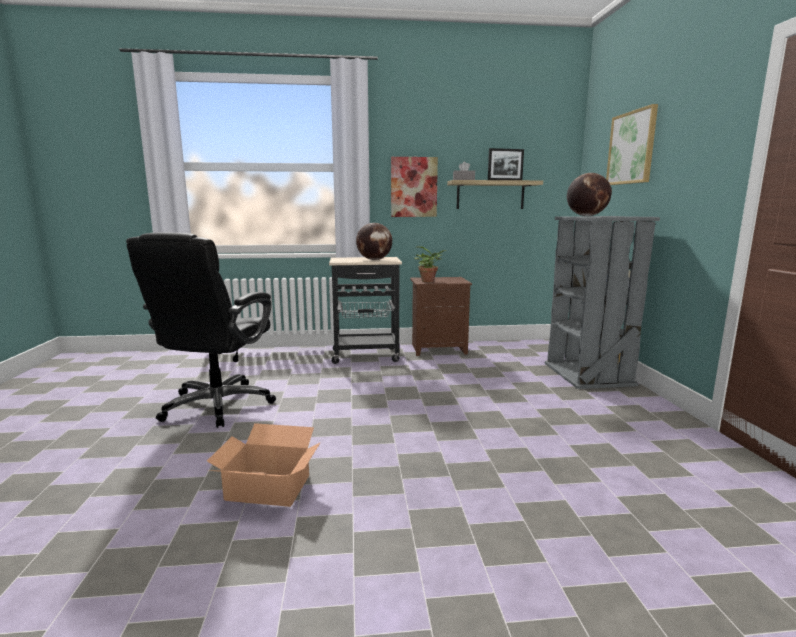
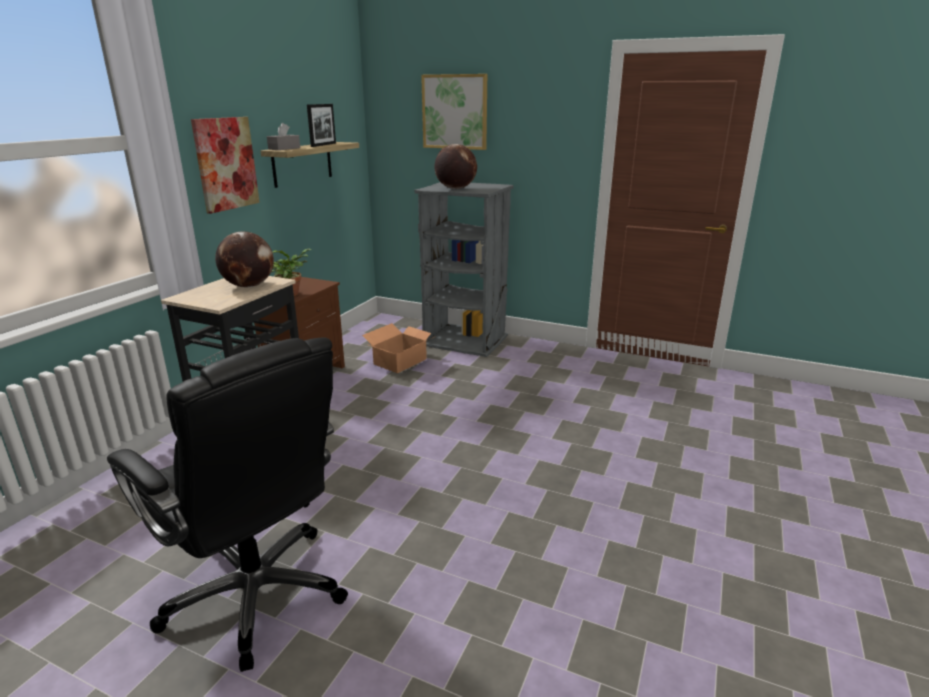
camera: 60 degrees left, 10 degrees up
(268, 488) = (534, 584): cardboard box -> cardboard box (401, 361)

